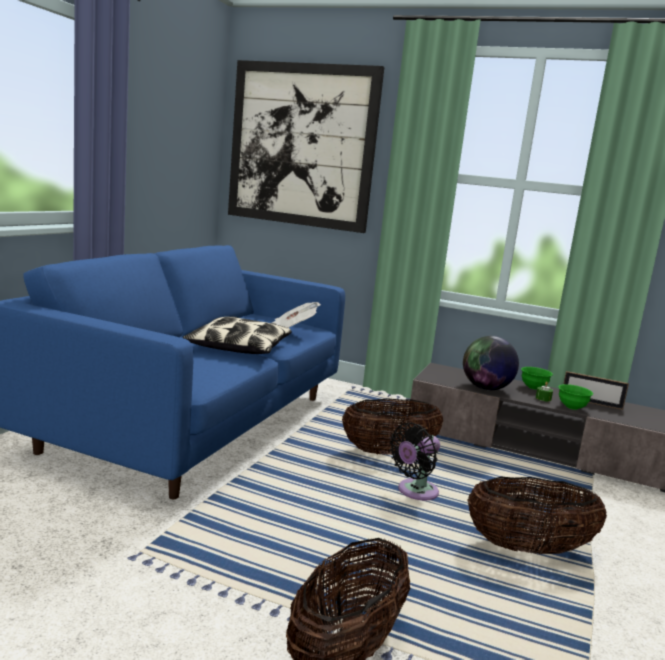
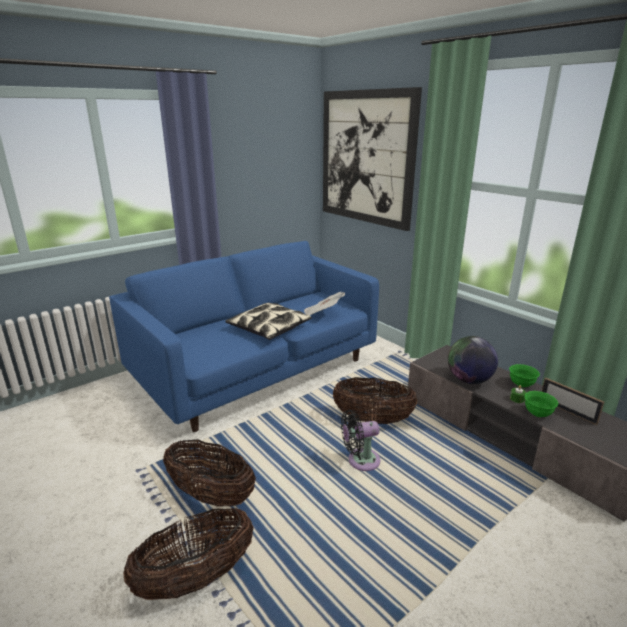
camera: 30 degrees right, 10 degrees up
(528, 548) = (407, 538): basket -> basket (211, 495)

